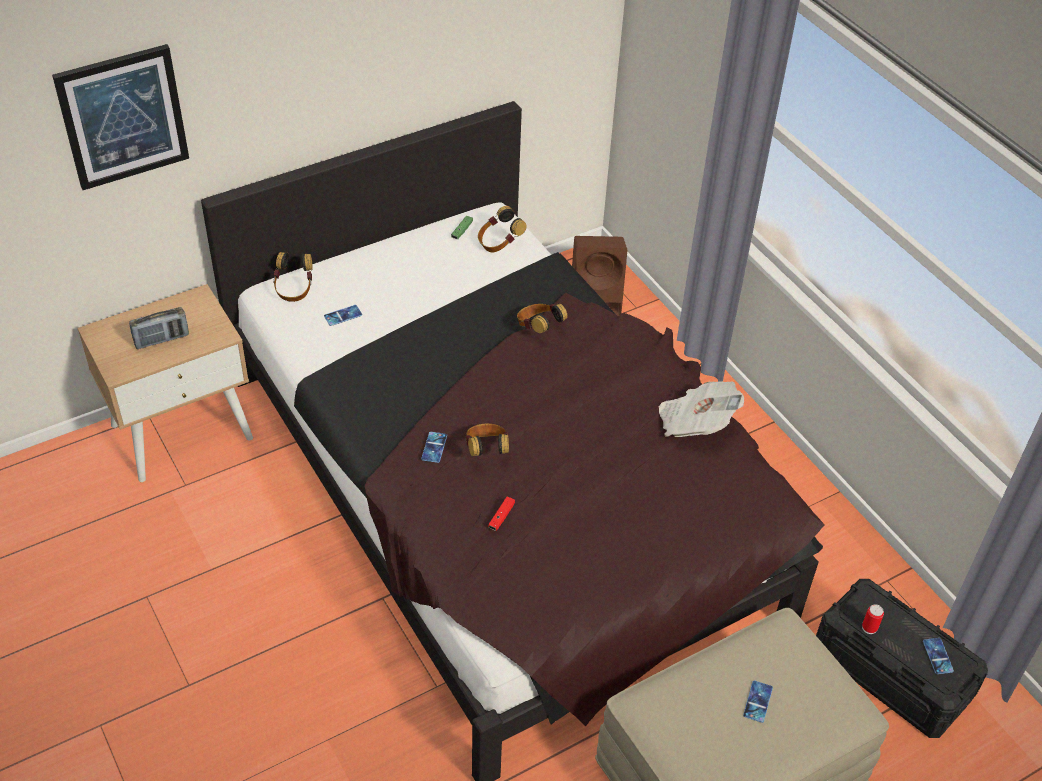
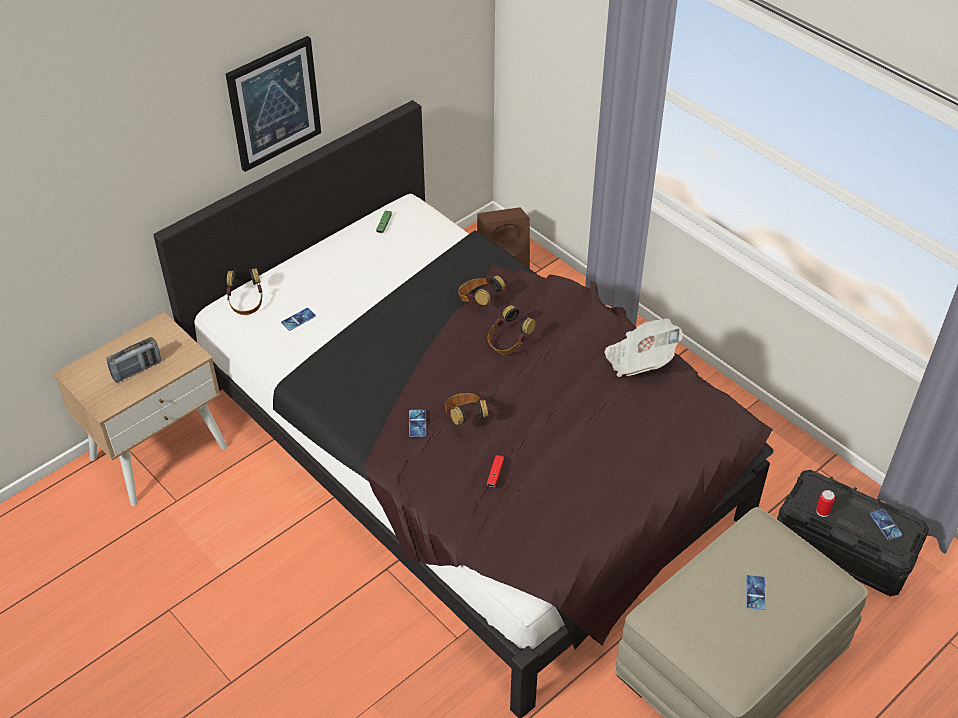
camera: 10 degrees left, 0 degrees up
(123, 117) = (77, 168): picture -> picture (274, 103)
(499, 243) = (420, 230): headphones -> headphones (508, 343)

